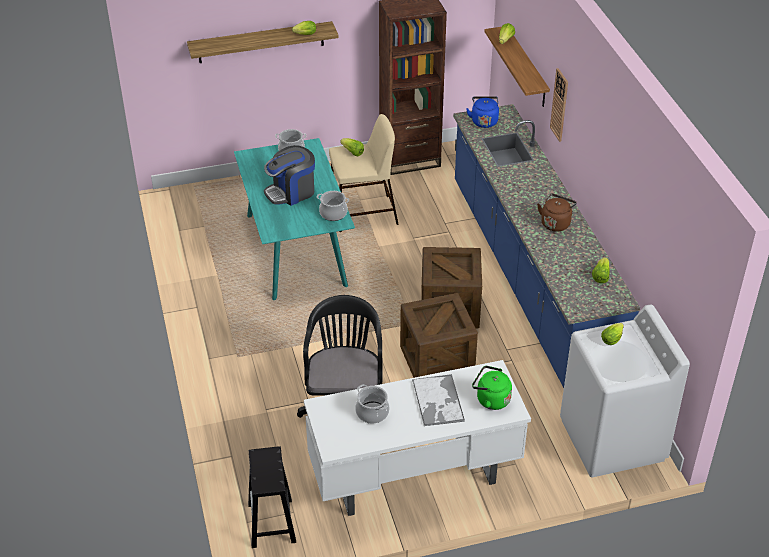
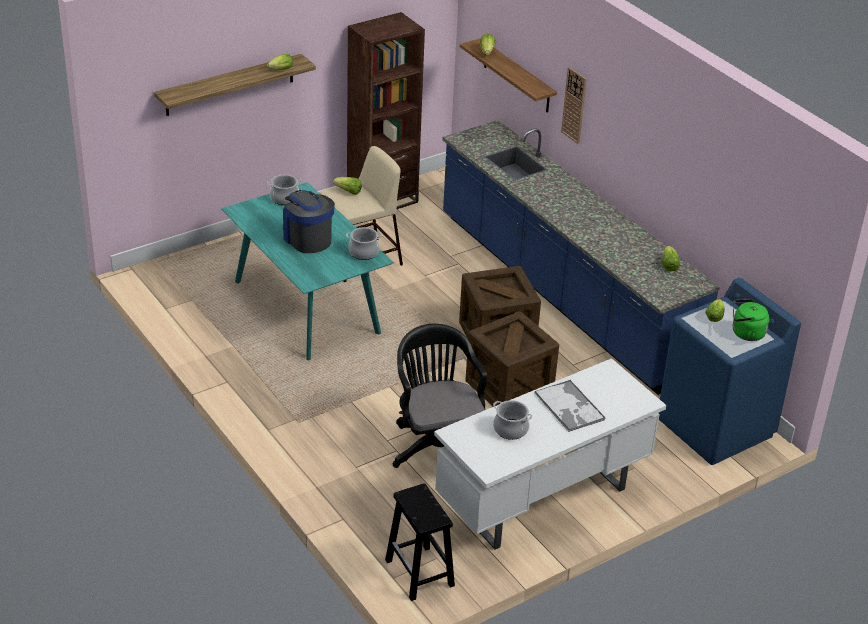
camera: 20 degrees left, 5 degrees down
(291, 192) = (307, 238): coffee machine -> coffee machine turned 105 degrees clockwise
(484, 121) = (477, 140): blue kettle -> none
(491, 399) = (619, 396): green kettle -> green kettle (745, 333)
(556, 223) = (600, 224): brown kettle -> none
(612, 440) = (715, 428): white washing machine -> blue washing machine

